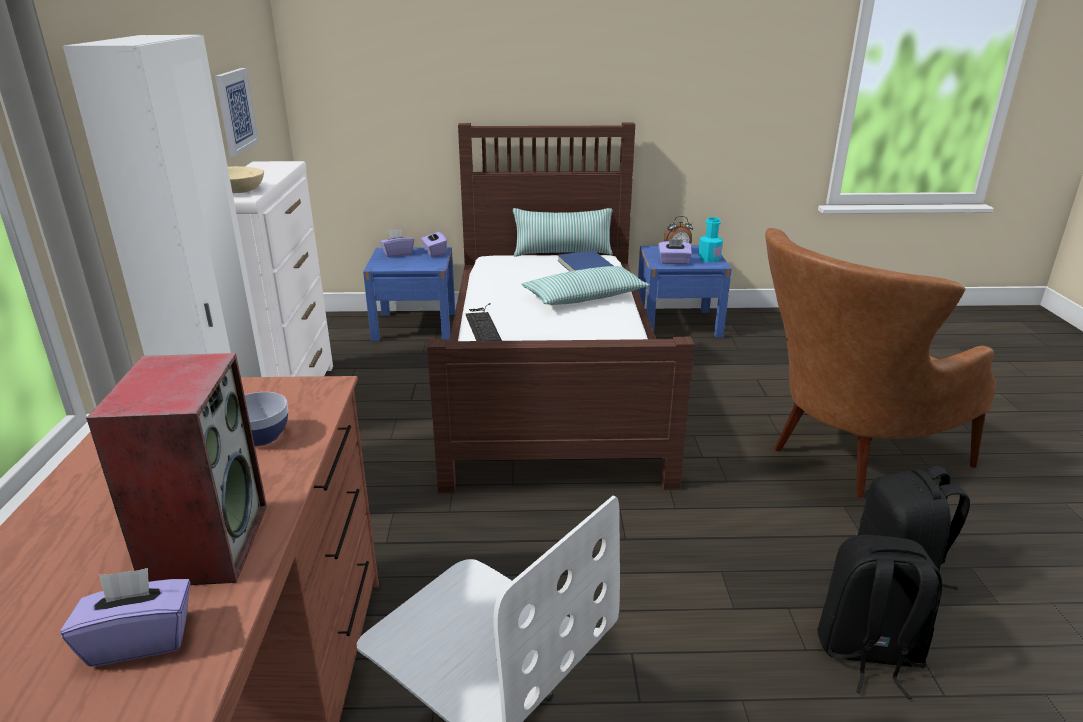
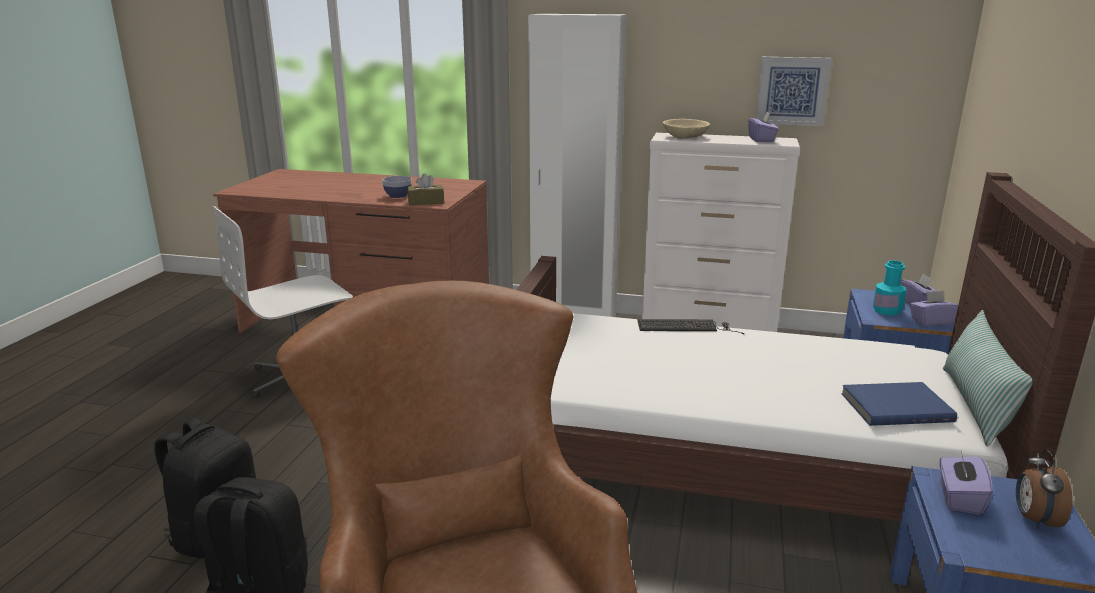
camera: 105 degrees right, 5 degrees down
(140, 639) = (284, 188): purple tissue box -> purple tissue box (761, 140)
(206, 543) = (325, 192): speaker -> none
(313, 399) = (426, 202): none -> brown tissue box
(585, 297) = (764, 388): pillow -> none
(709, 259) = (999, 548): turquoise bottle -> turquoise bottle (886, 311)

